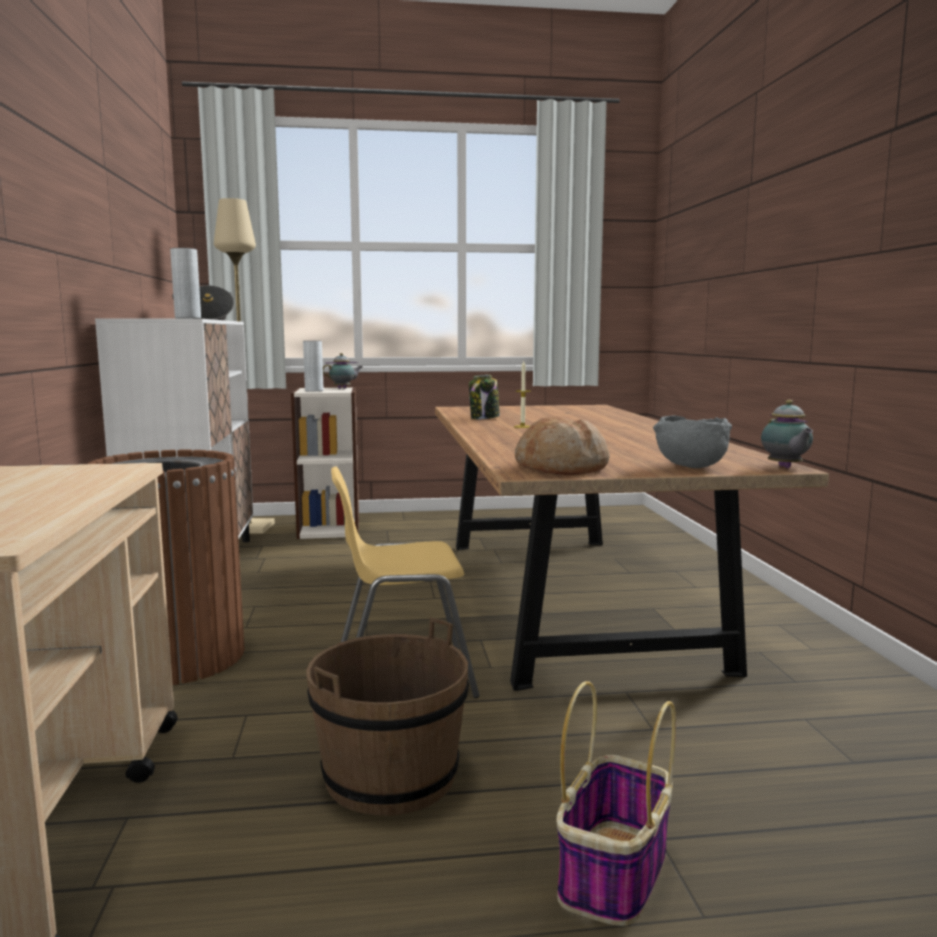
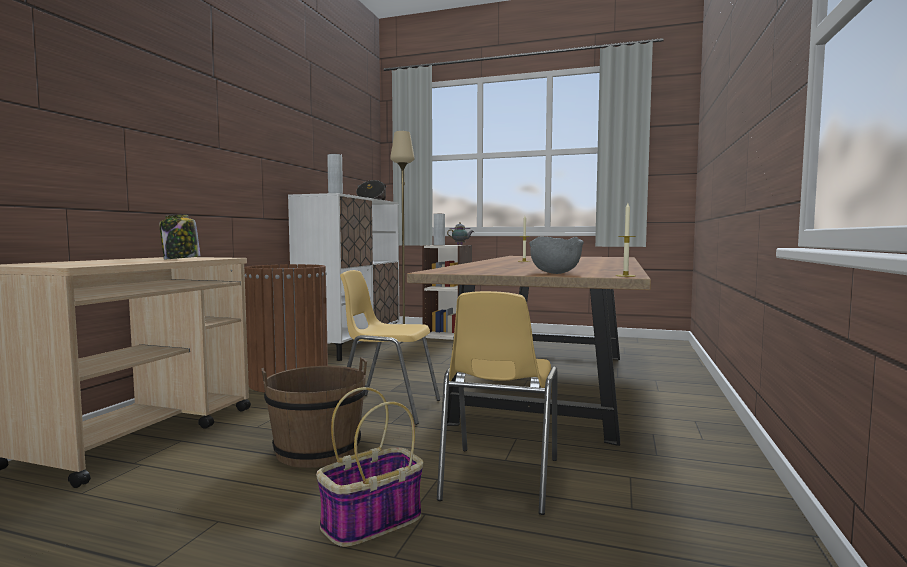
camera: 25 degrees right, 5 degrees down
(484, 418) = (517, 258): jar -> jar (181, 259)
(561, 468) = (465, 271): bread -> none
(680, 760) = (498, 479): none -> yellow chair
(785, 467) = (625, 275): teapot -> candle

